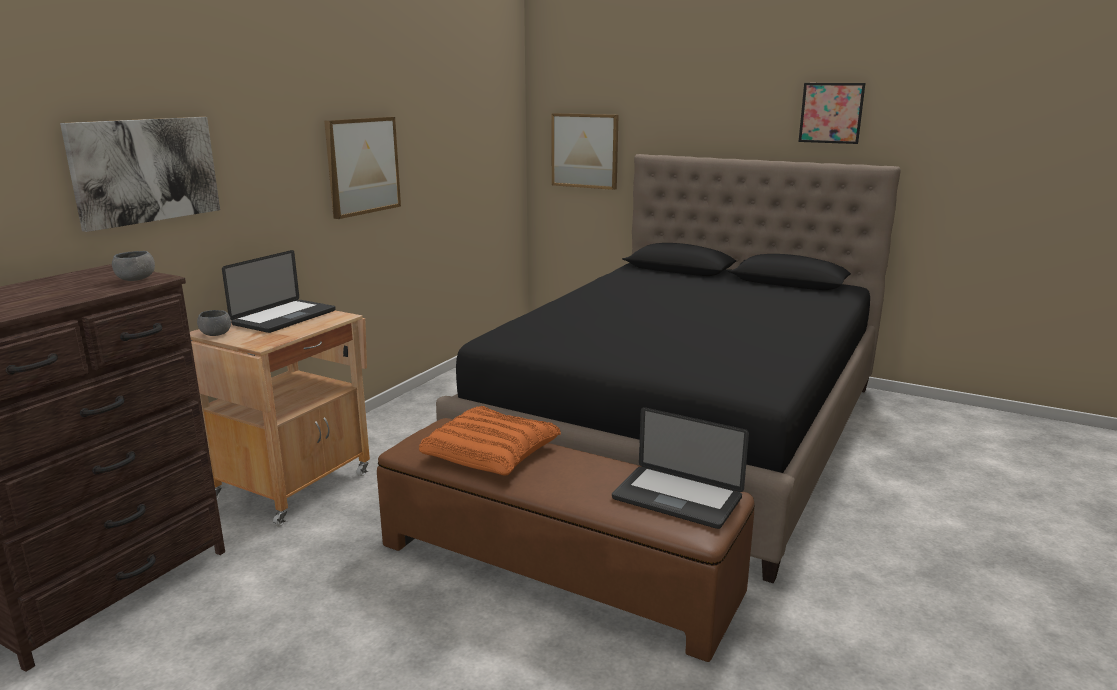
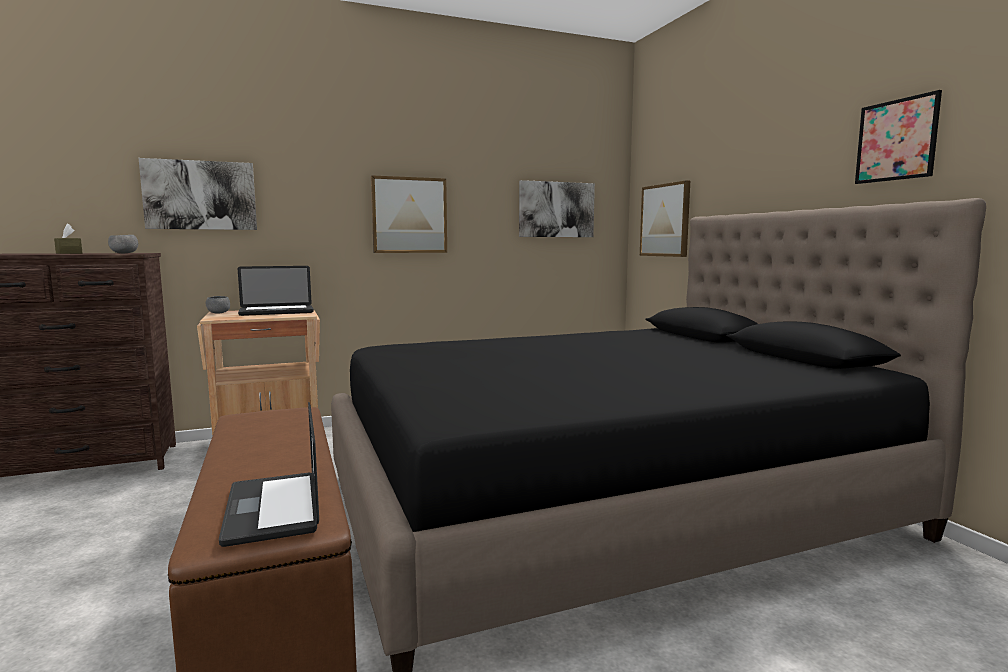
camera: 40 degrees right, 10 degrees down
(57, 294) = (69, 253): none -> brown tissue box
(477, 141) = (556, 209): none -> picture
(491, 453) = (267, 433): orange pillow -> none

